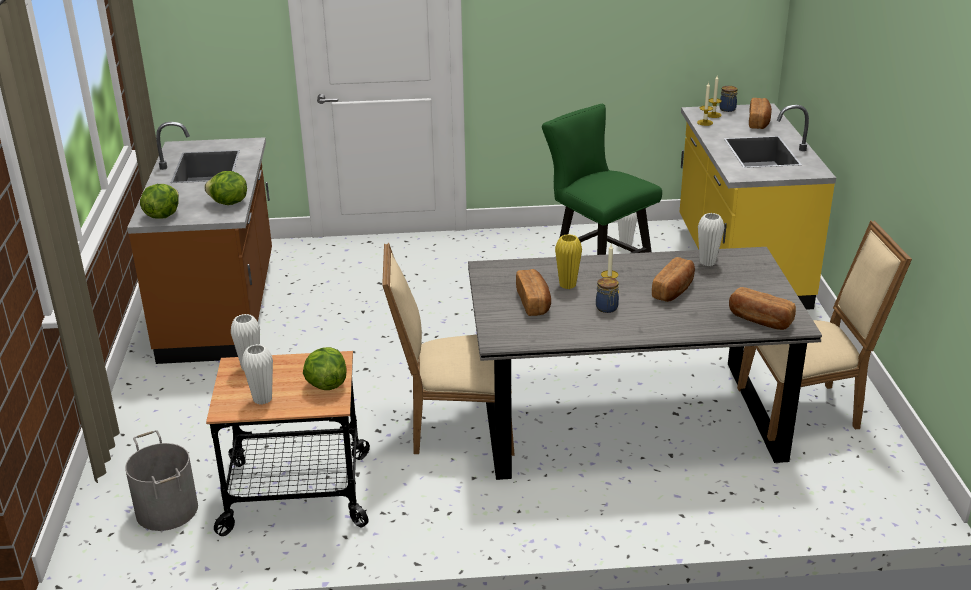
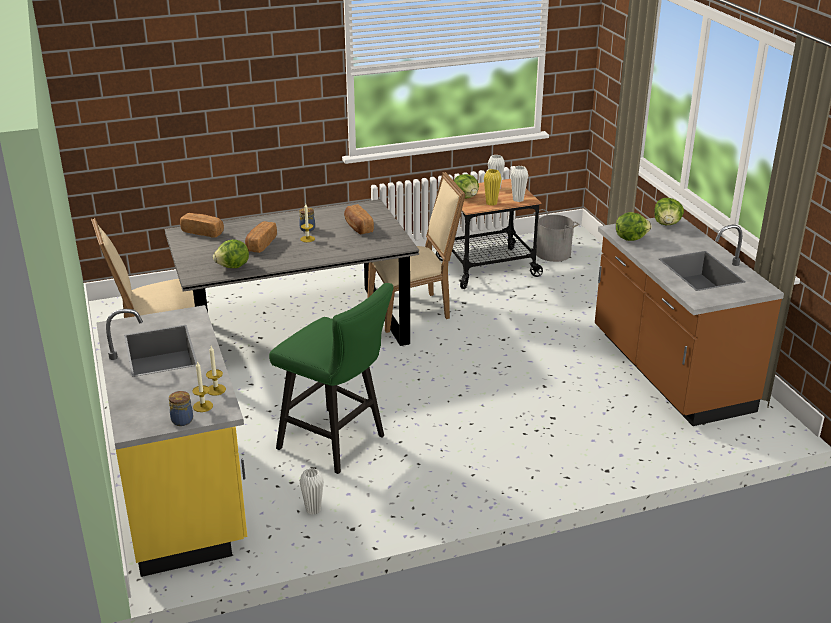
camera: 165 degrees right, 0 degrees up
(567, 285) = (338, 240): yellow vase -> yellow vase (491, 203)
(707, 262) = (233, 267): white vase -> lettuce
(759, 122) = (147, 399): bread -> none

